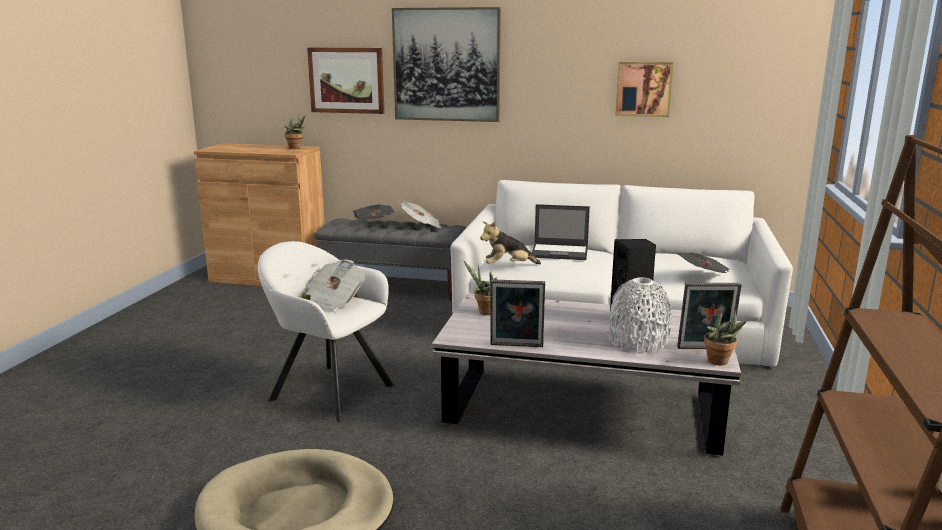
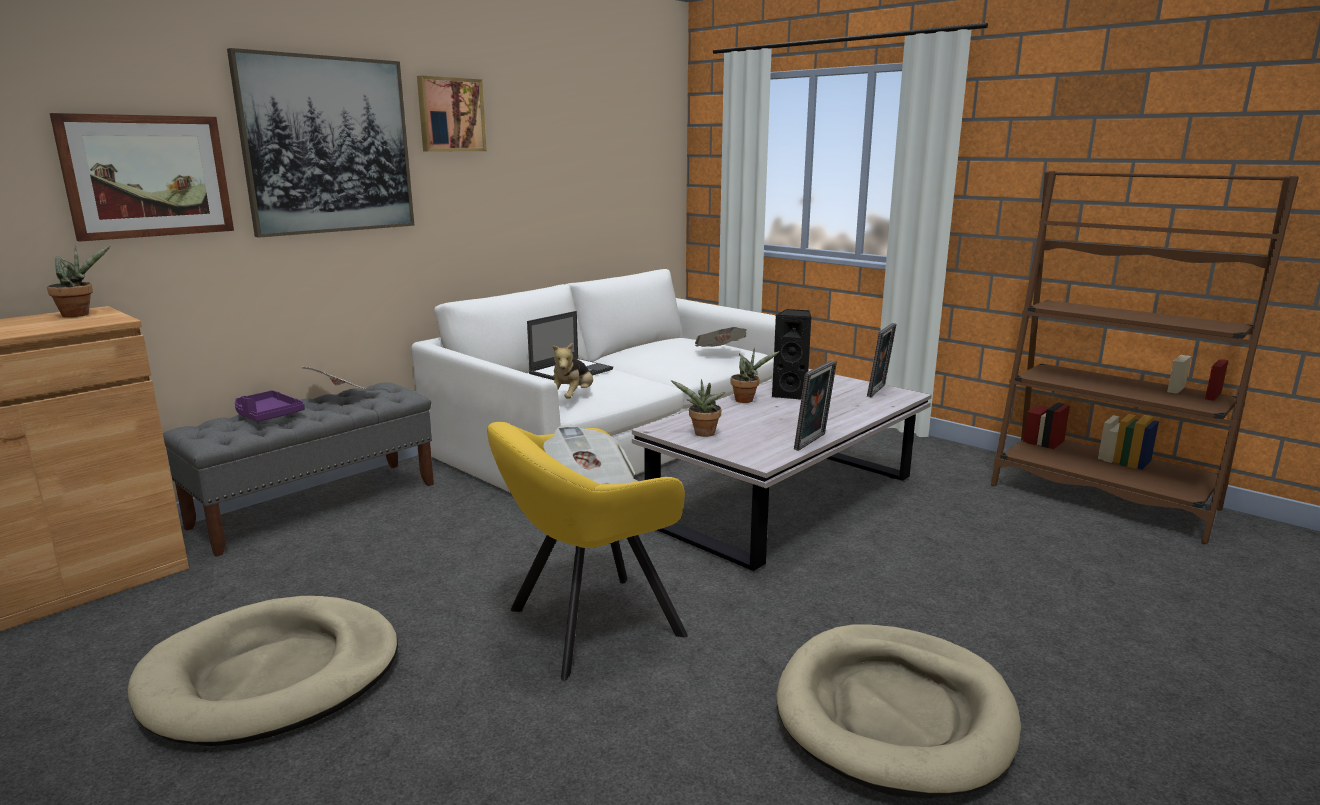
camera: 60 degrees left, 0 degrees up
(231, 338) = (272, 676): none -> beige dog bed
(328, 390) = (587, 625): white armchair -> yellow armchair
(374, 224) = (267, 415): newspaper -> purple tray
(638, 341) = (844, 404): white vase -> none
(643, 89) = (558, 171): picture -> picture (450, 115)
(721, 362) = (908, 394): potted plant -> potted plant (747, 400)

